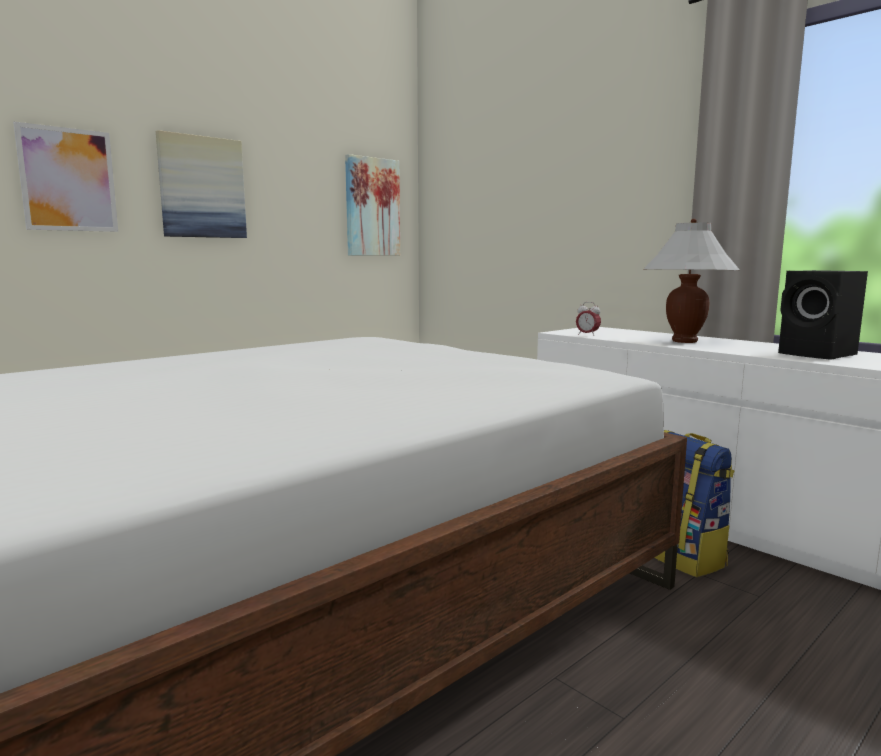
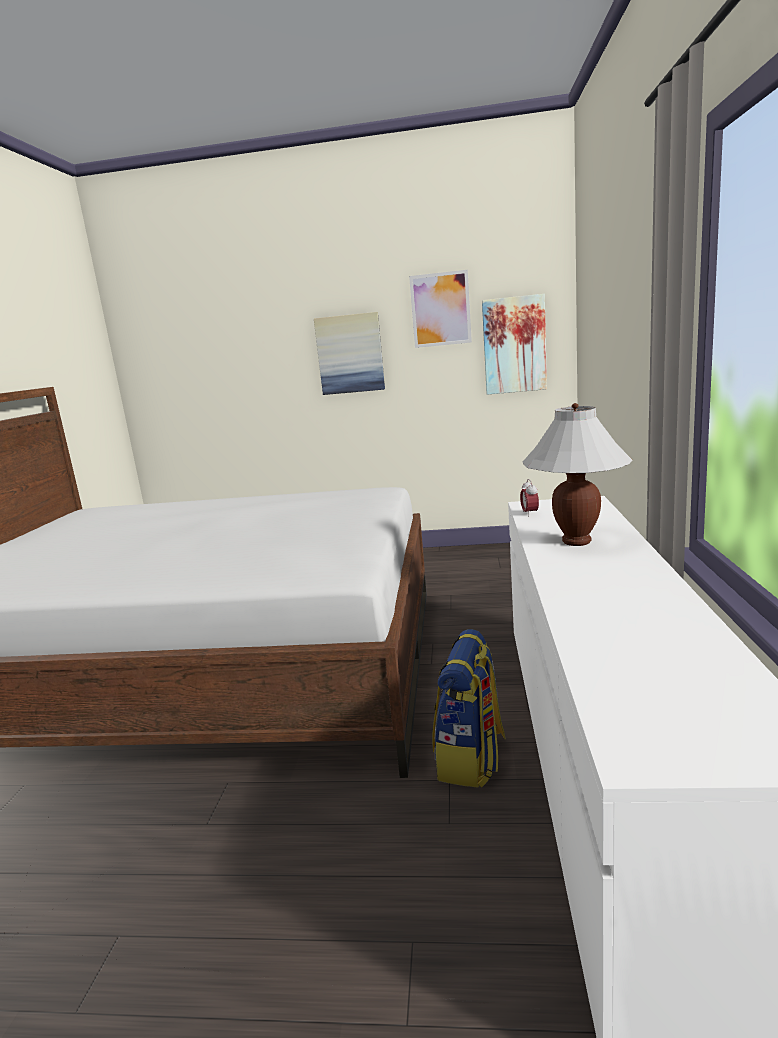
camera: 50 degrees right, 5 degrees up
(68, 180) = (262, 364): picture -> picture (440, 309)
(819, 355) = (612, 598): black speaker -> none

